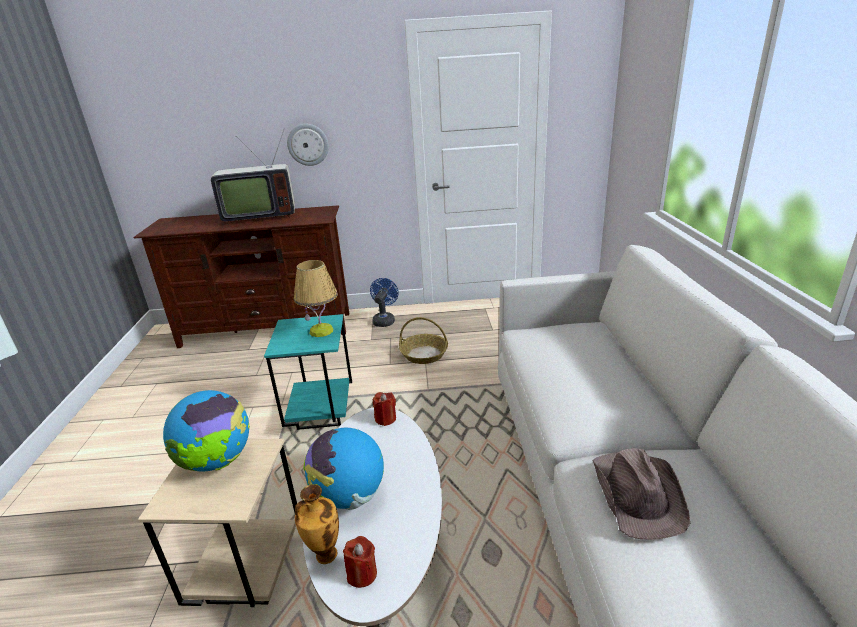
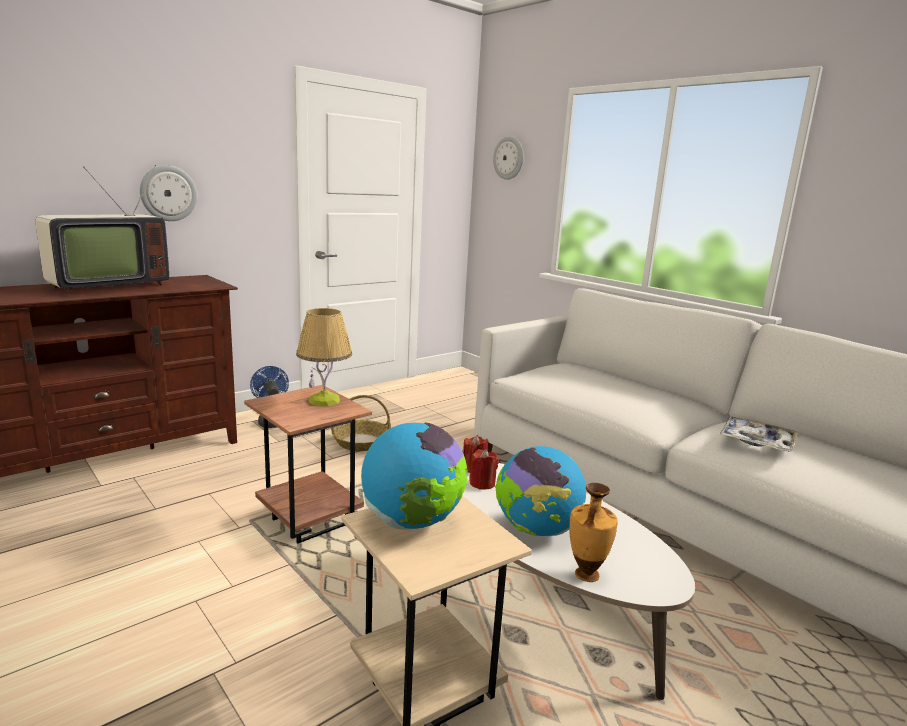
camera: 40 degrees left, 10 degrees down
(322, 415) = (311, 521): turquoise side table -> brown side table
(362, 574) = (635, 573): red candle -> red candle (482, 483)
(638, 77) = (509, 158): none -> wall clock
(638, 493) = (757, 441): brown hat -> tray

